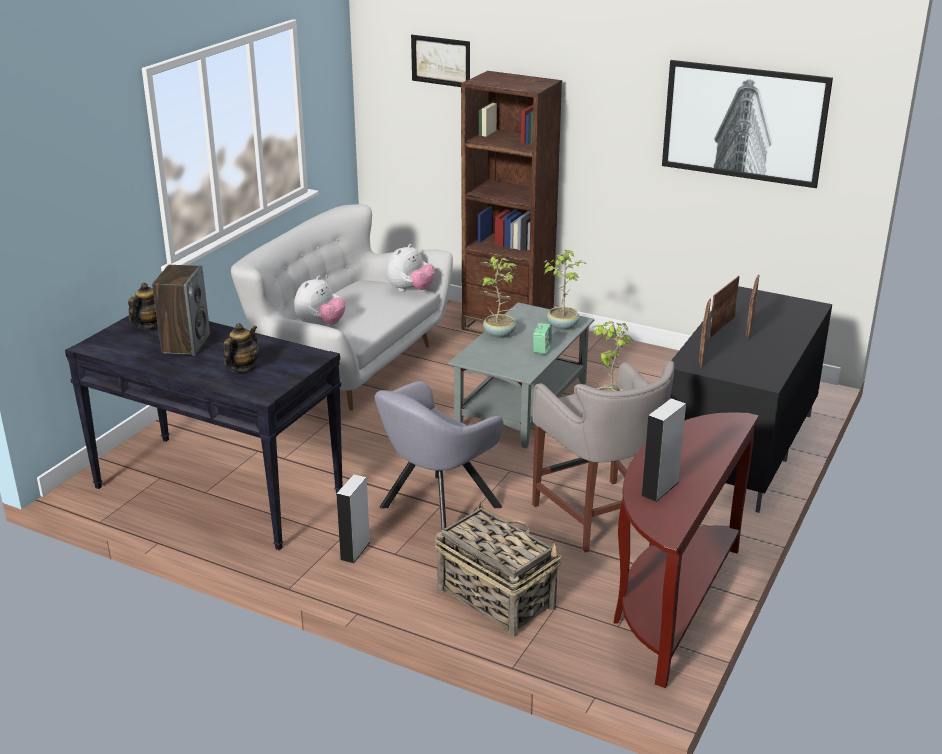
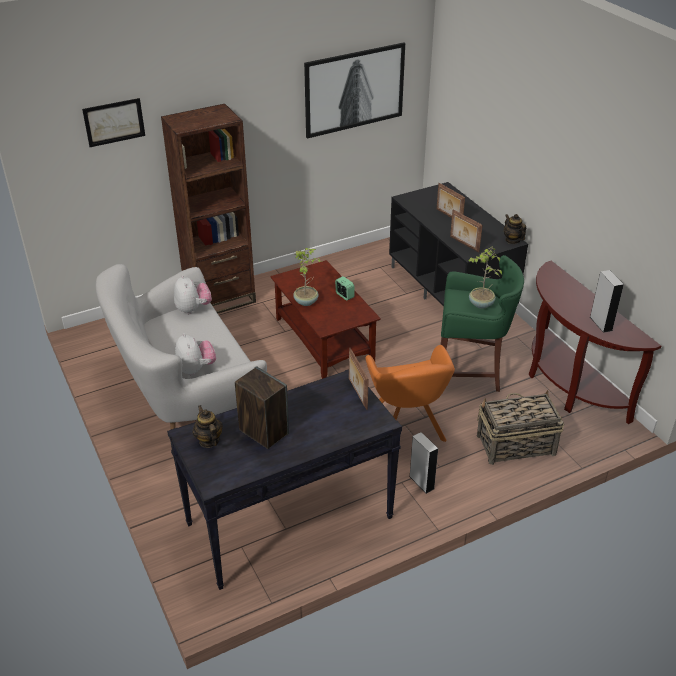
camera: 55 degrees left, 10 degrees up
(242, 368) = (332, 417): teapot -> teapot (512, 240)
(435, 509) = (407, 429): grey armchair -> orange armchair
(522, 404) = (323, 339): grey coffee table -> brown coffee table
(563, 326) = (323, 274): potted plant -> none
(599, 517) = (471, 370): grey stool -> green stool
(721, 327) = (439, 224): picture frame -> picture frame (357, 394)

